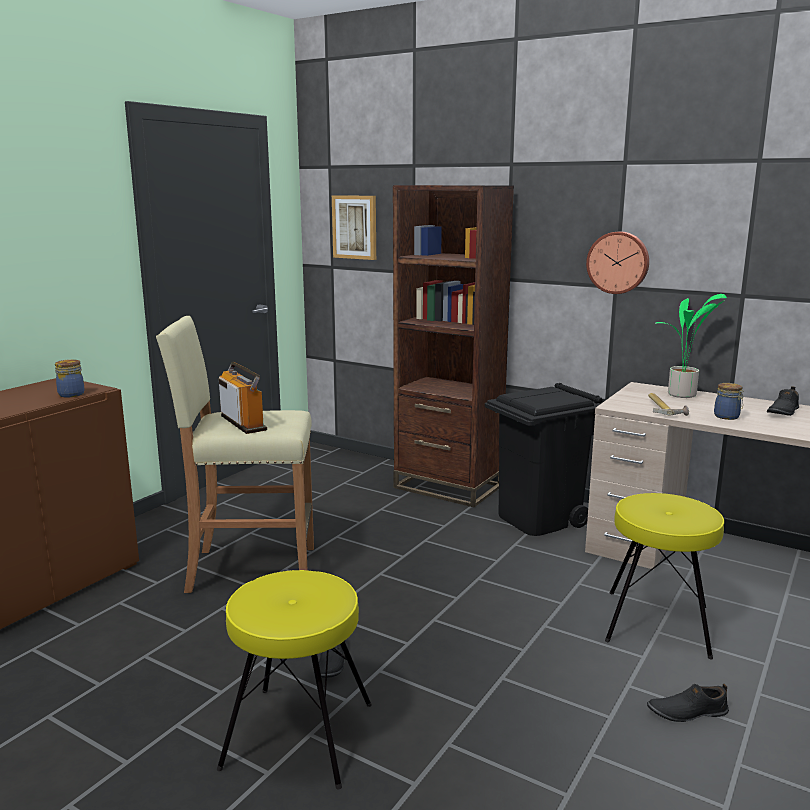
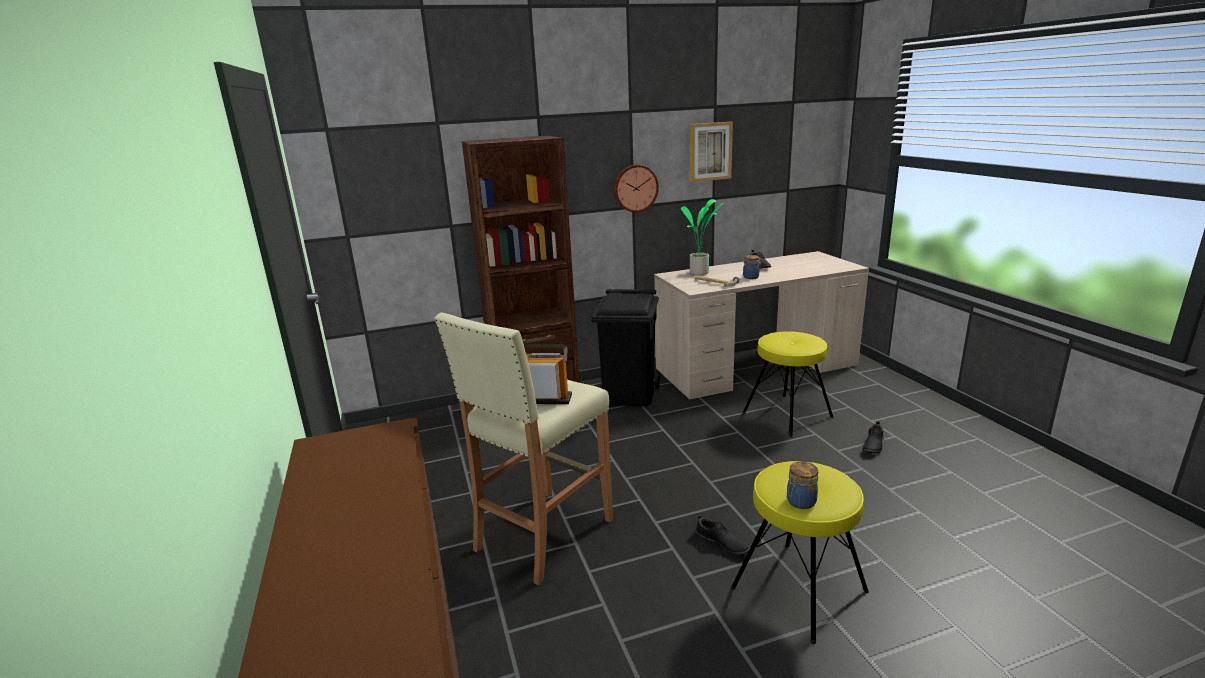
camera: 50 degrees left, 5 degrees up
(70, 394) = (391, 445): jar -> jar (800, 502)
(355, 227) = (375, 191): picture -> picture (709, 151)

